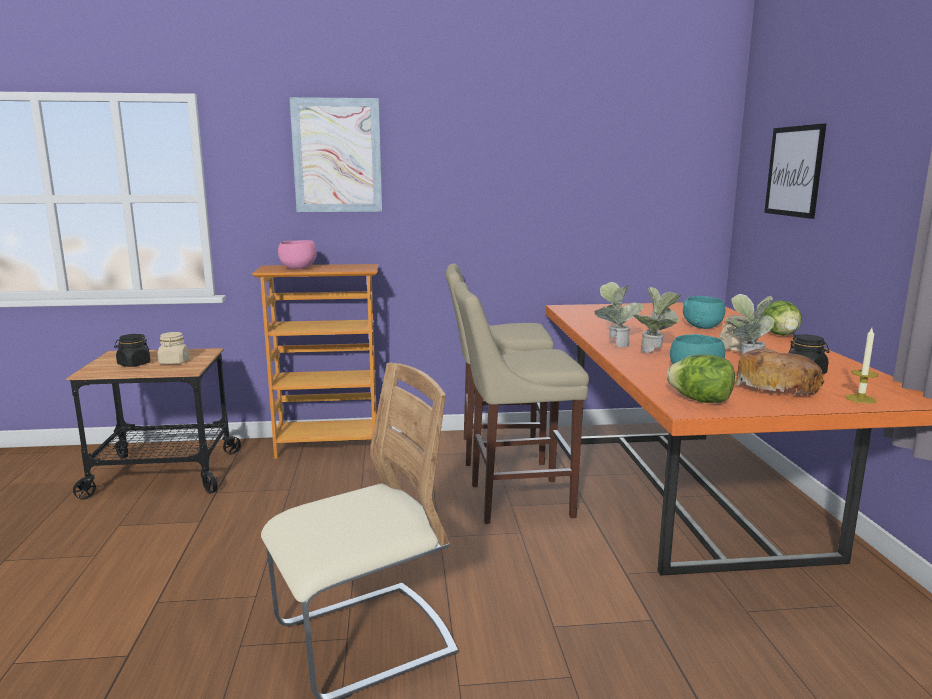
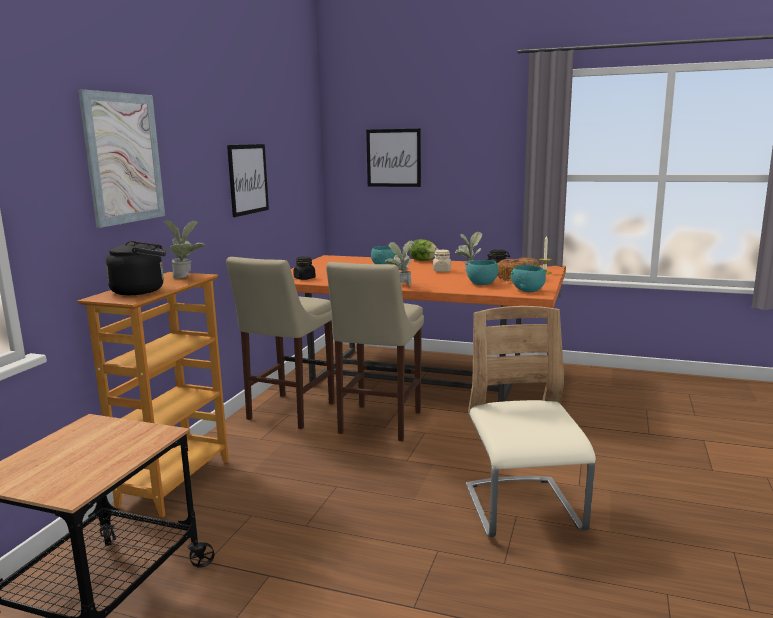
camera: 65 degrees left, 0 degrees up
(134, 364) = (79, 464): black jar -> black jar (304, 278)
(174, 362) = (112, 440): beige jar -> none
(298, 268) = (141, 291): pink bowl -> black kettle
(538, 187) = (248, 179): none -> picture
(655, 352) = (430, 282): potted plant -> potted plant (187, 276)
(700, 400) = (528, 290): lettuce -> turquoise bowl

